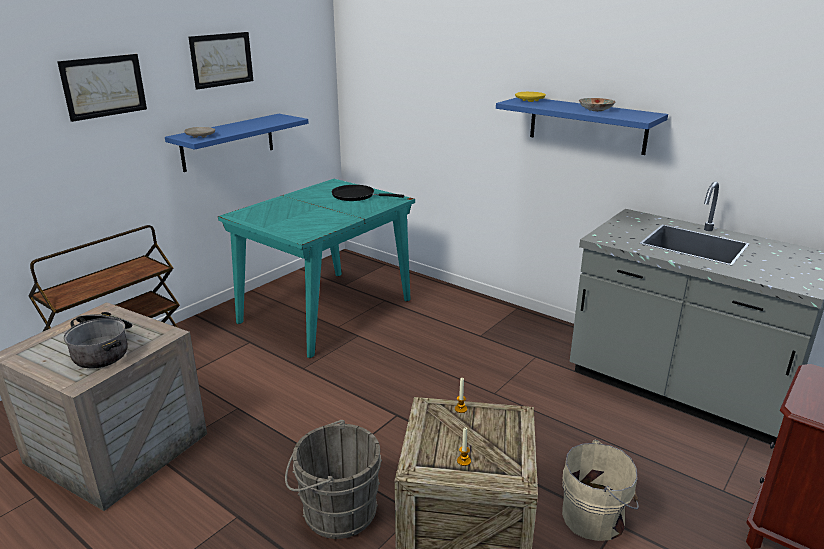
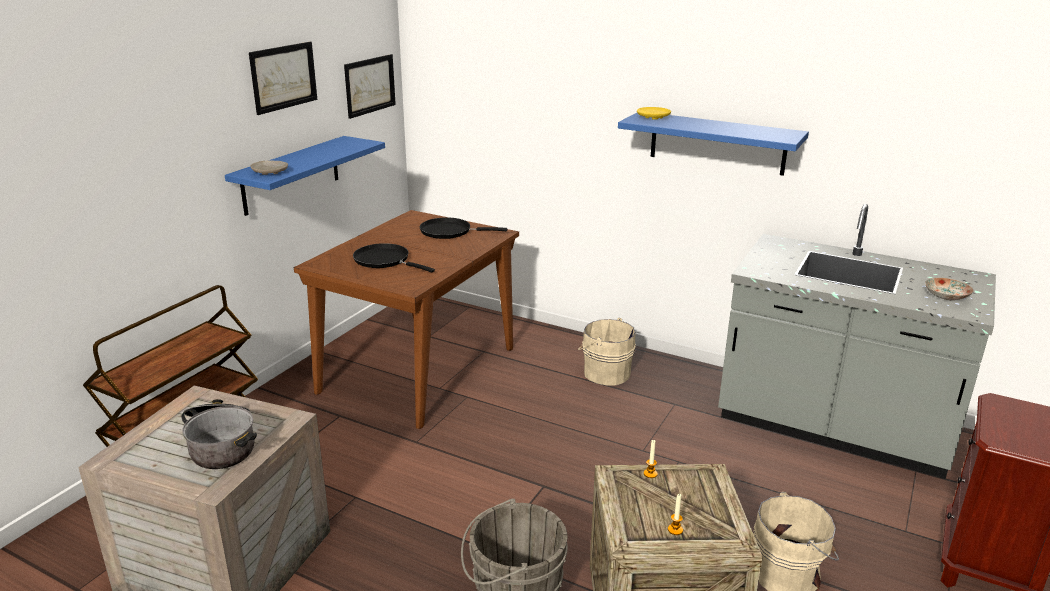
camera: 10 degrees left, 0 degrees up
(104, 86) = (159, 120): picture -> picture (370, 85)
(292, 215) = (385, 260): none -> black frying pan
(327, 310) = (419, 368): turquoise dining table -> brown dining table
(482, 325) = (605, 372): none -> beige bucket
(595, 110) = (731, 128): plate -> plate (946, 296)

